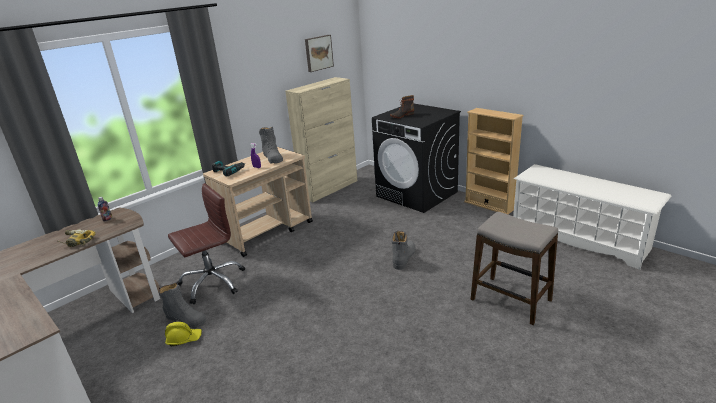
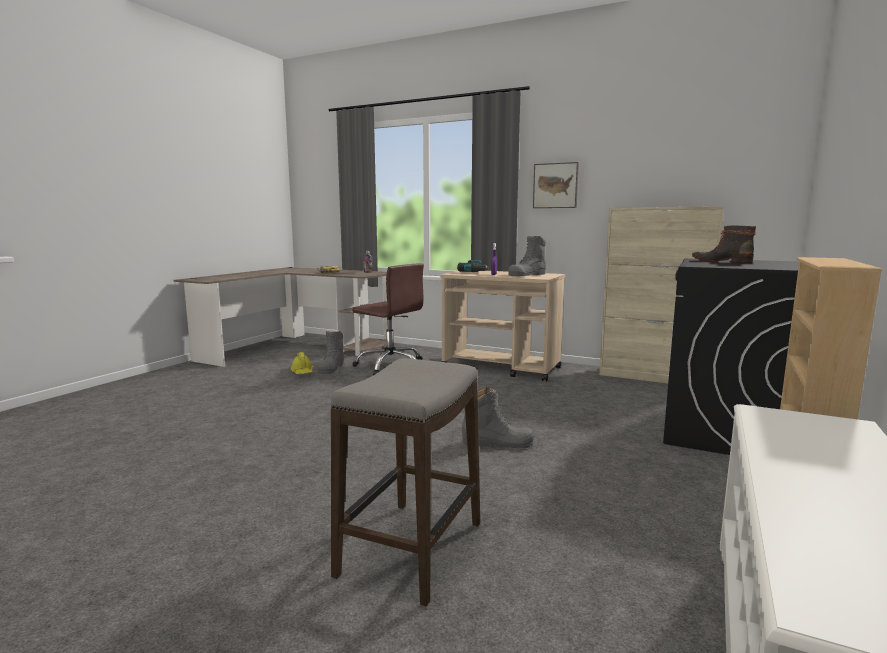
camera: 70 degrees right, 15 degrees down
(318, 53) = (695, 164): picture -> picture (556, 186)

